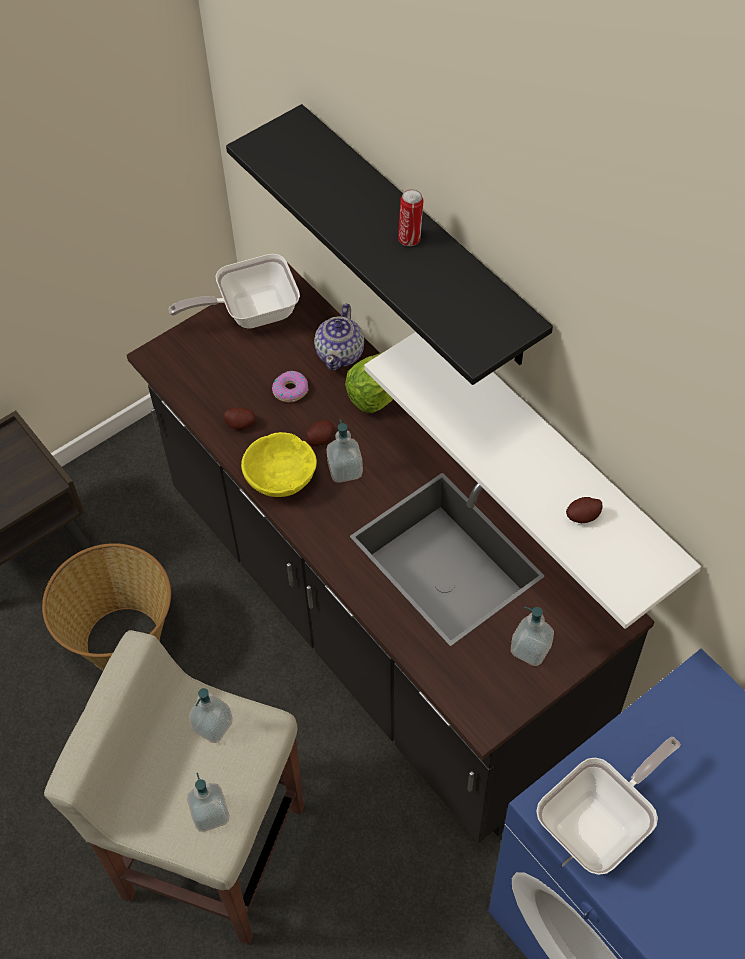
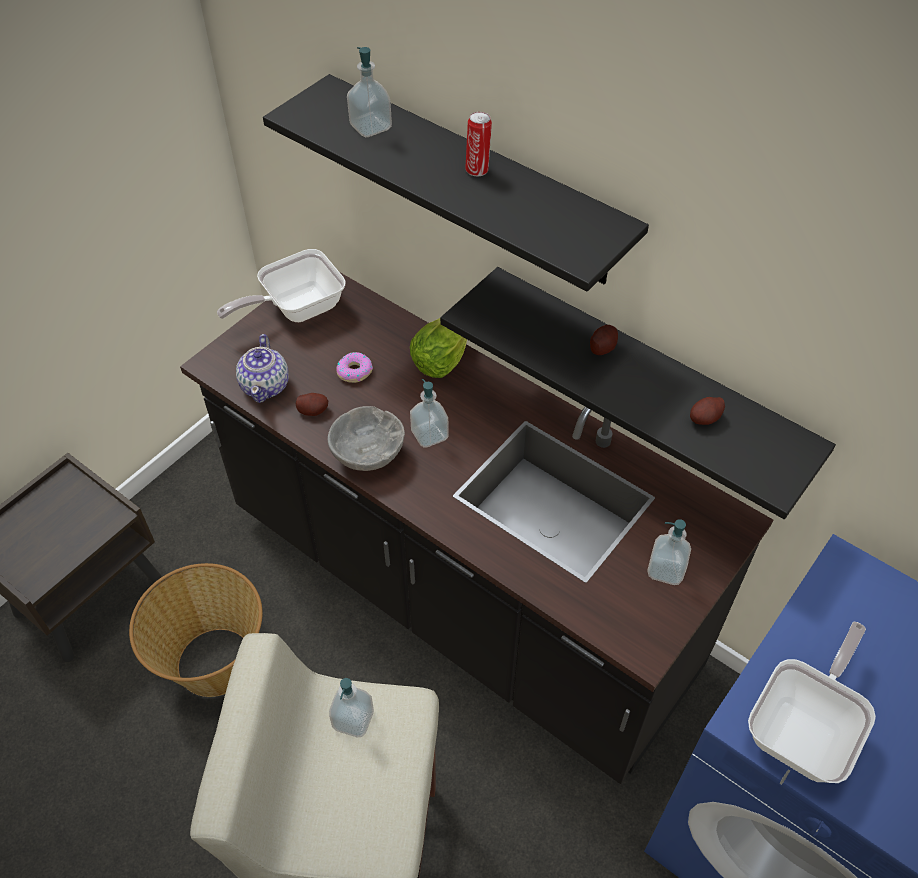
camera: 15 degrees left, 5 degrees down
(210, 814) = (374, 815): soap dispenser -> soap dispenser (370, 127)
(281, 479) = (368, 454): yellow bowl -> grey bowl
(320, 438) = (397, 410): potato -> potato (602, 347)
(340, 353) = (394, 331): teapot -> teapot (266, 385)
(556, 459) = (647, 378): white shelf -> black shelf

